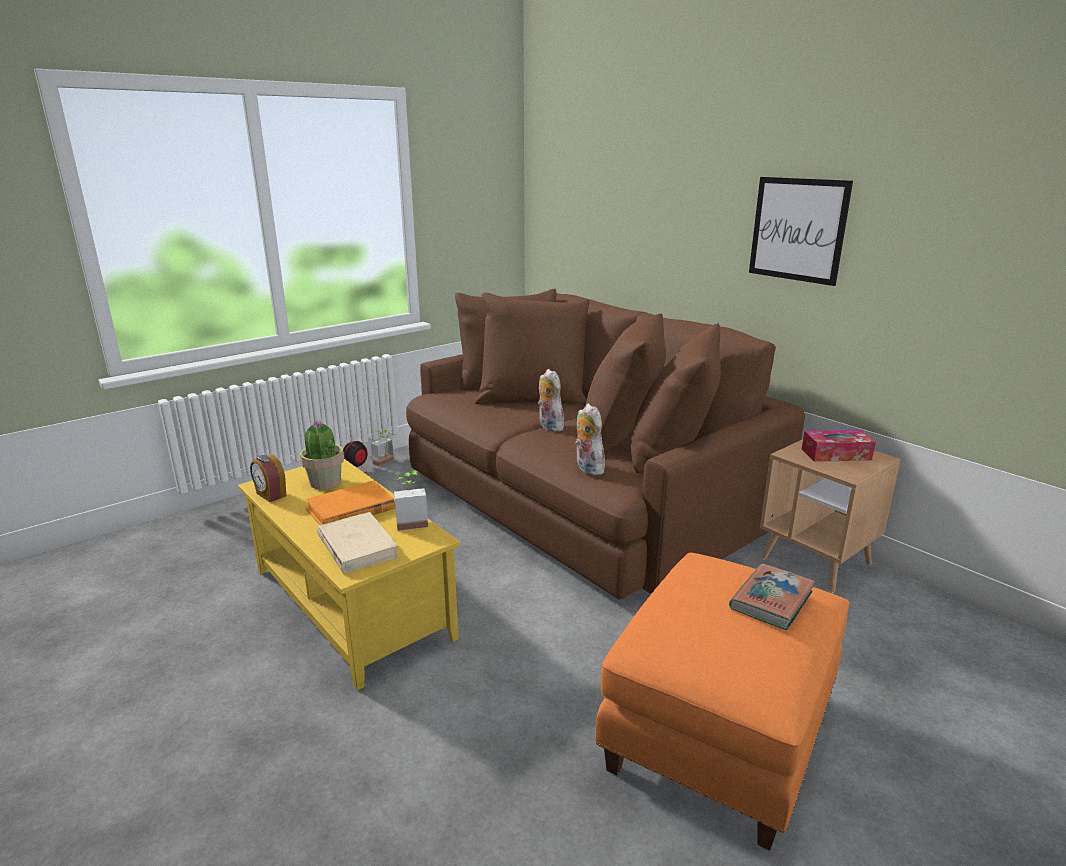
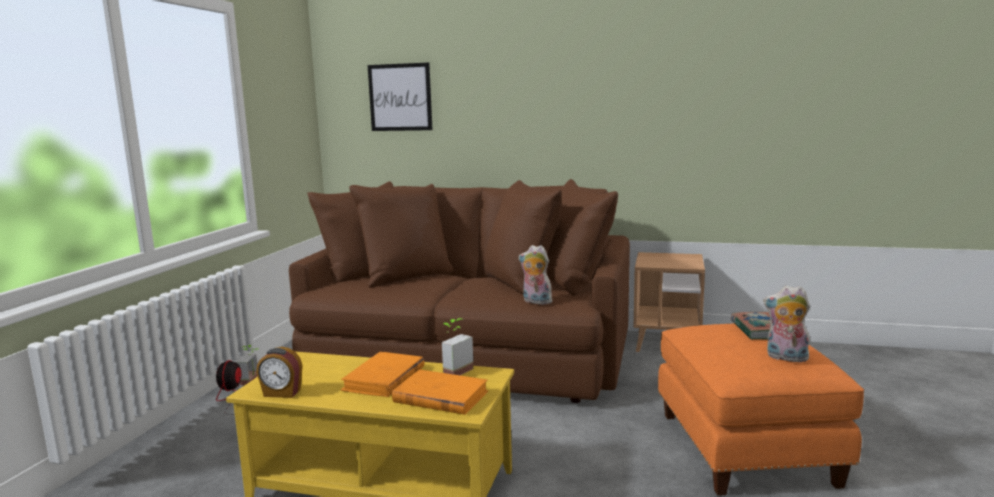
camera: 35 degrees left, 10 degrees down
(325, 483) = (321, 370): potted plant -> none
(357, 546) = (440, 397): beige book -> orange book
(548, 426) = (459, 287): plush toy -> plush toy (785, 358)
(798, 230) = (599, 109): picture -> picture (400, 97)
(836, 454) = (668, 259): tissue box -> none

